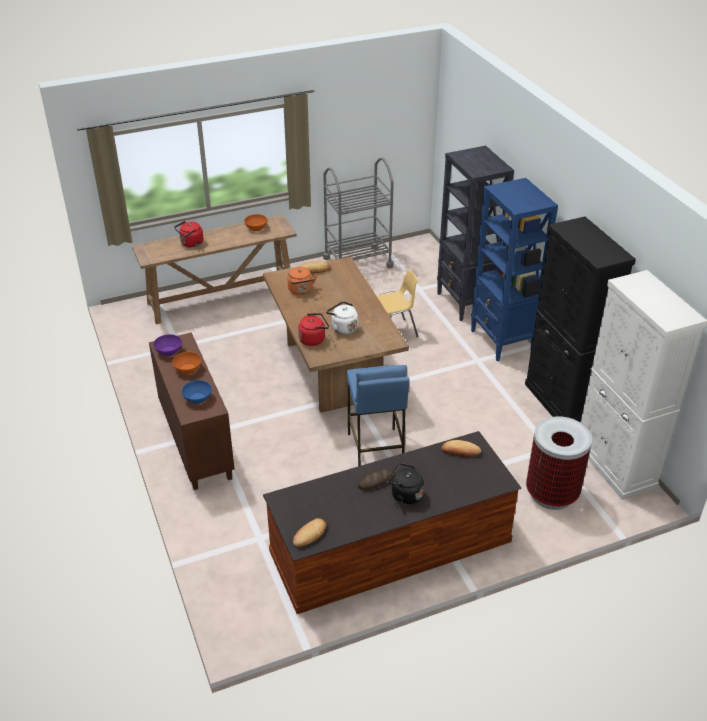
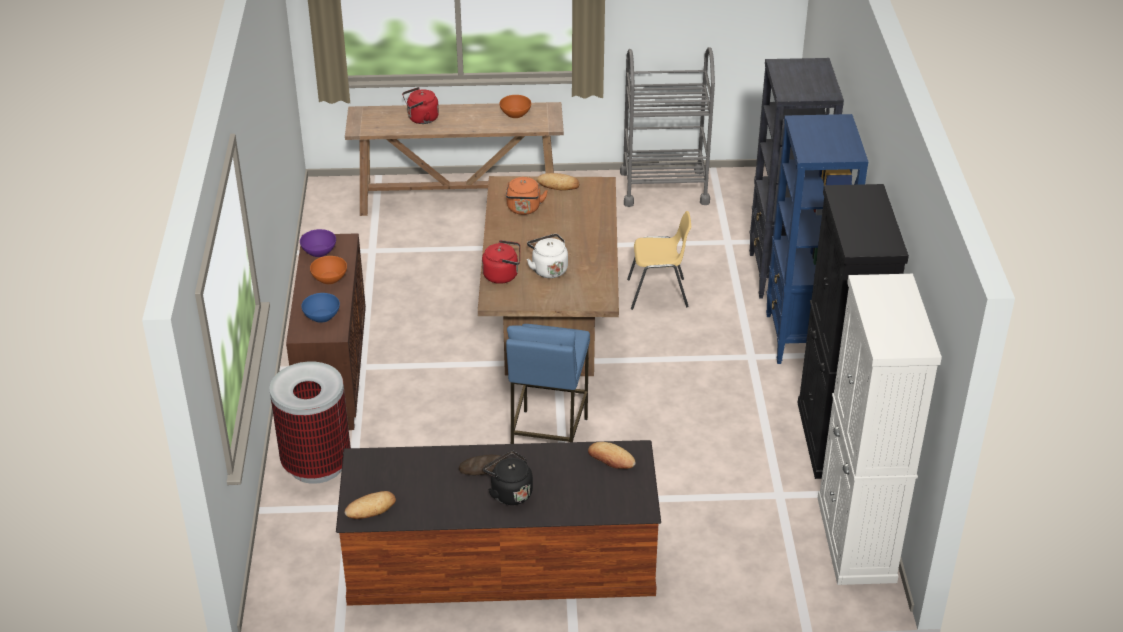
camera: 20 degrees right, 0 degrees up
(551, 493) = (745, 551): trash can -> trash can (316, 463)

